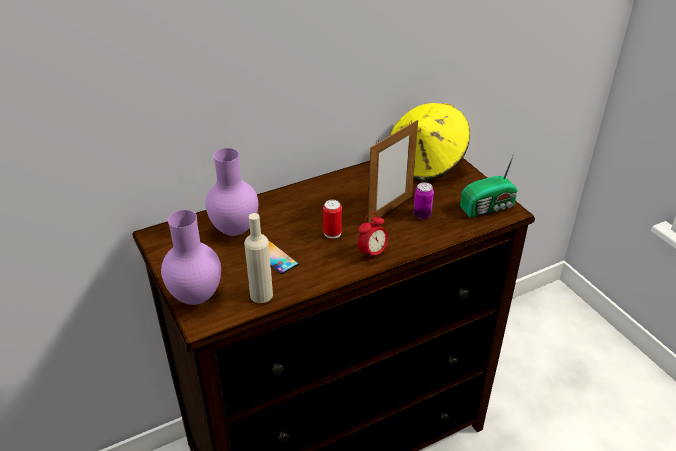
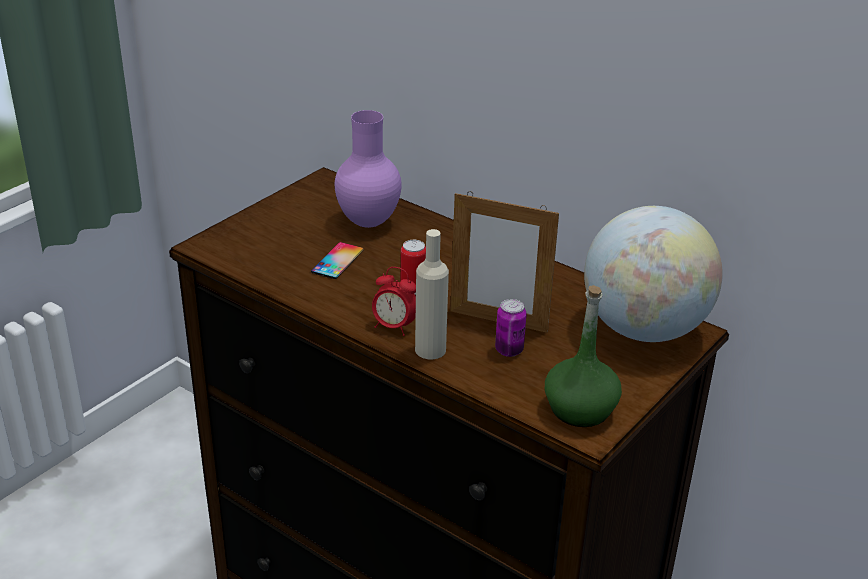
camera: 65 degrees right, 5 degrees down
(196, 296) = (242, 231): purple vase -> none
(261, 295) = (267, 269): beige bottle -> beige bottle (430, 350)
(426, 163) = (644, 329): yellow hat -> globe
(489, 207) = (580, 409): radio -> green bottle

